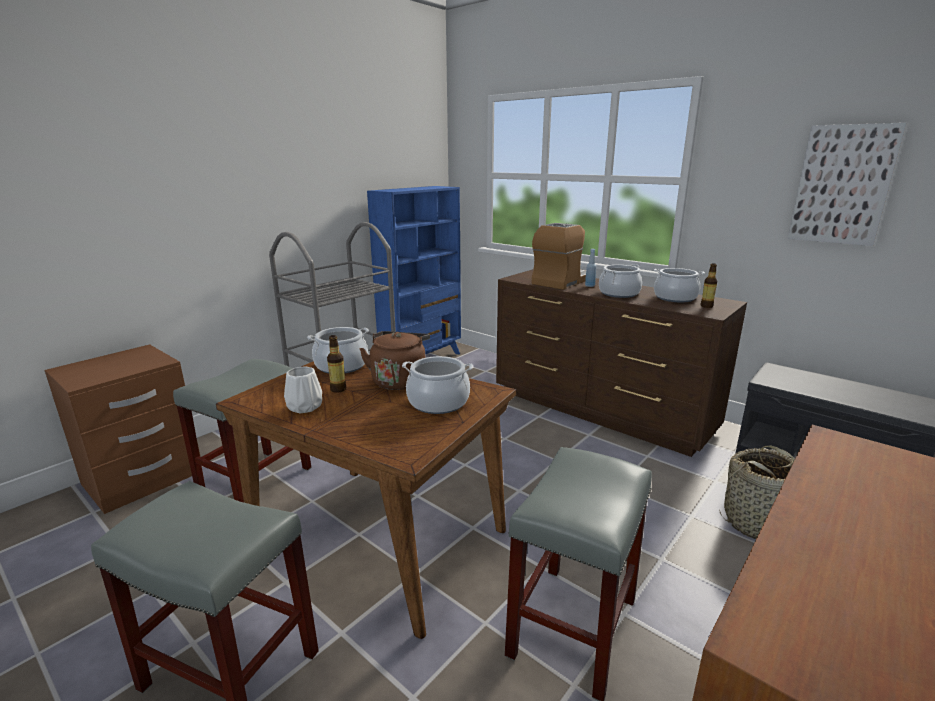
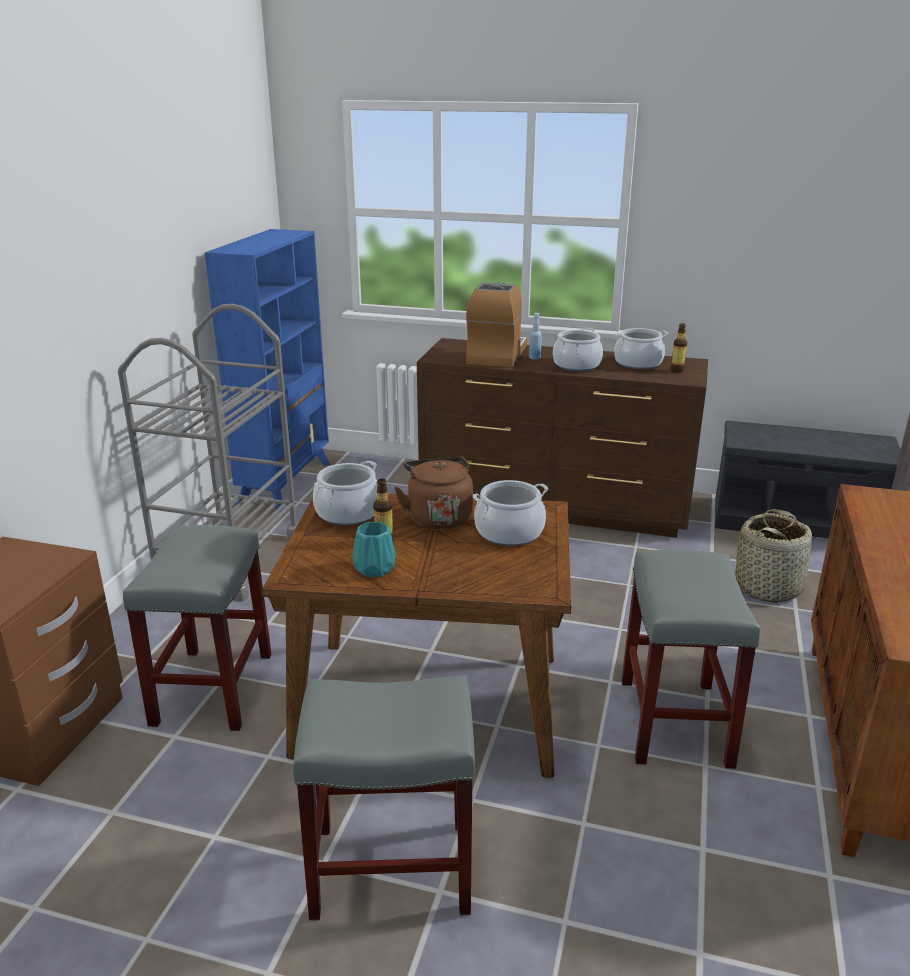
camera: 25 degrees left, 5 degrees up
(305, 406) = (375, 568): white vase -> turquoise vase
(842, 185) = (787, 229): picture -> none

